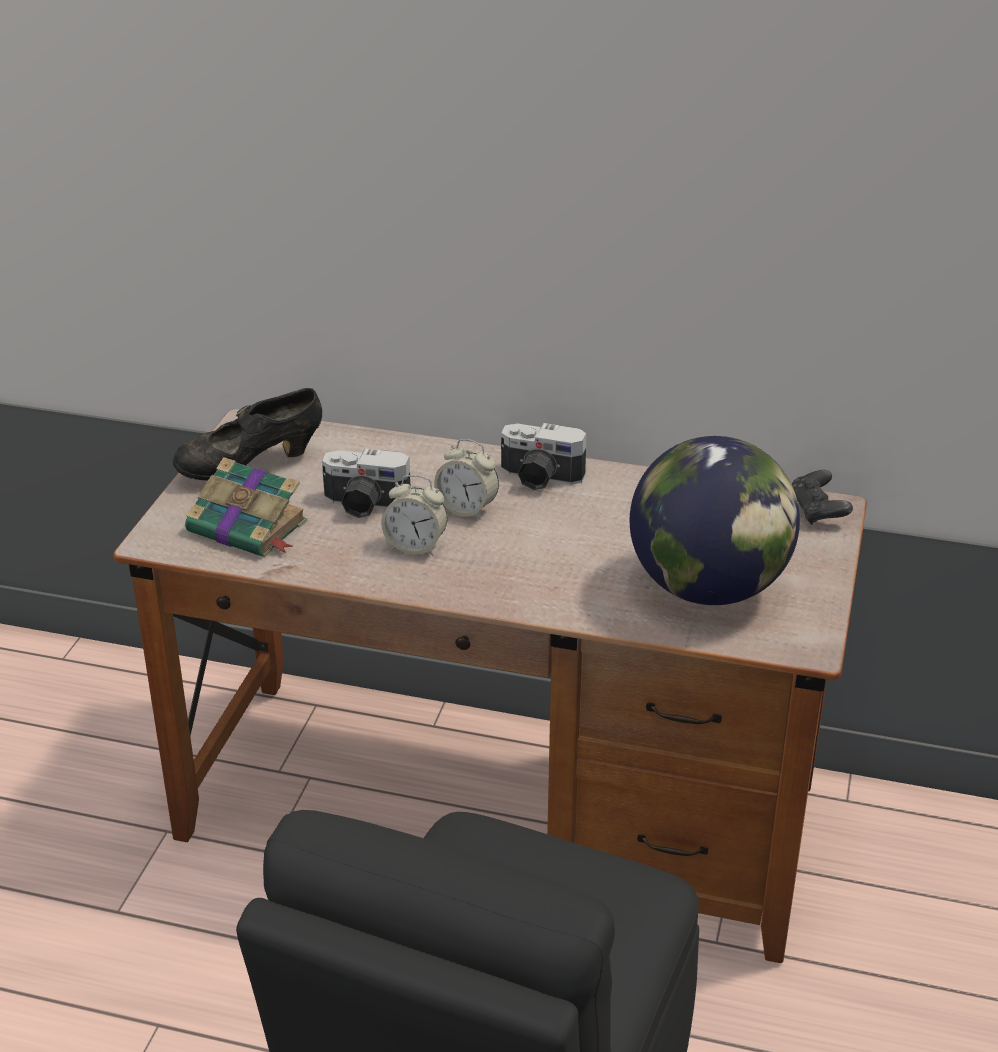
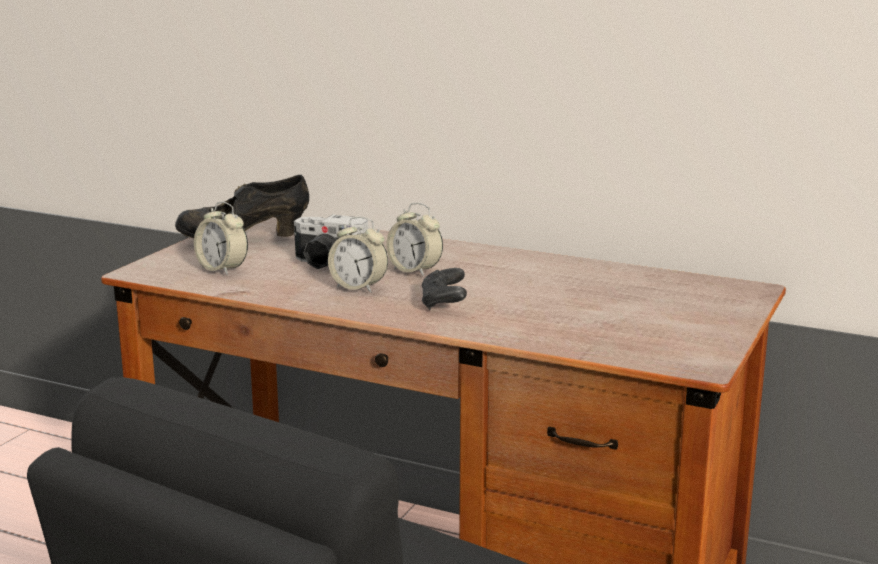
camera: 10 degrees right, 15 degrees down
(249, 528) = (222, 269): book -> alarm clock
(539, 478) = (487, 258): camera -> none
(708, 589) = (615, 326): globe -> none
(817, 511) = (736, 290): black game controller -> black game controller (443, 303)

